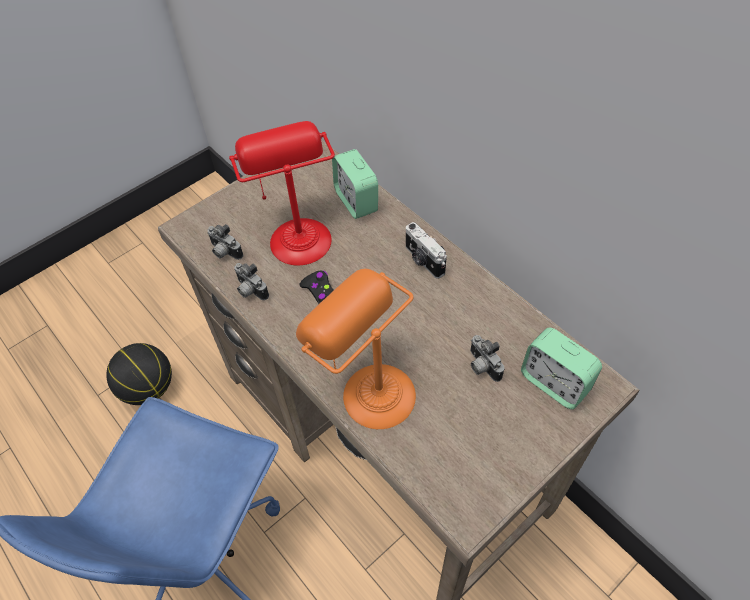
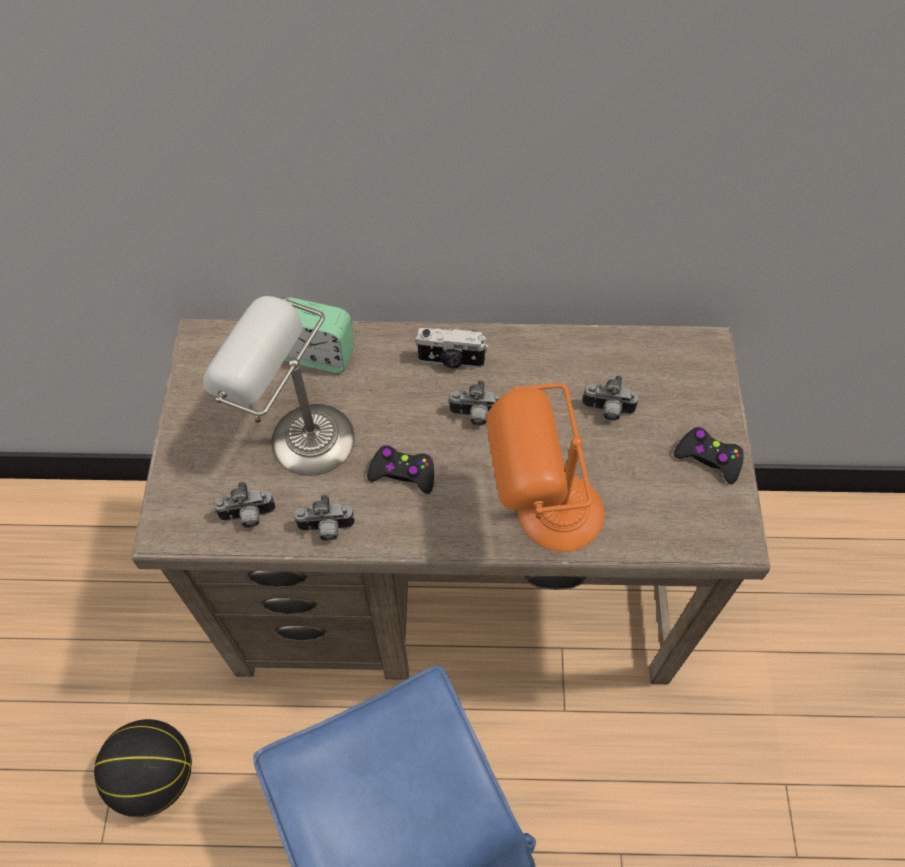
camera: 50 degrees left, 5 degrees up
(295, 232) = (295, 435): red table lamp -> white table lamp
(398, 301) = (475, 416): none -> camera
(513, 453) = (708, 458): none -> black game controller
(554, 383) = (672, 375): alarm clock -> none

